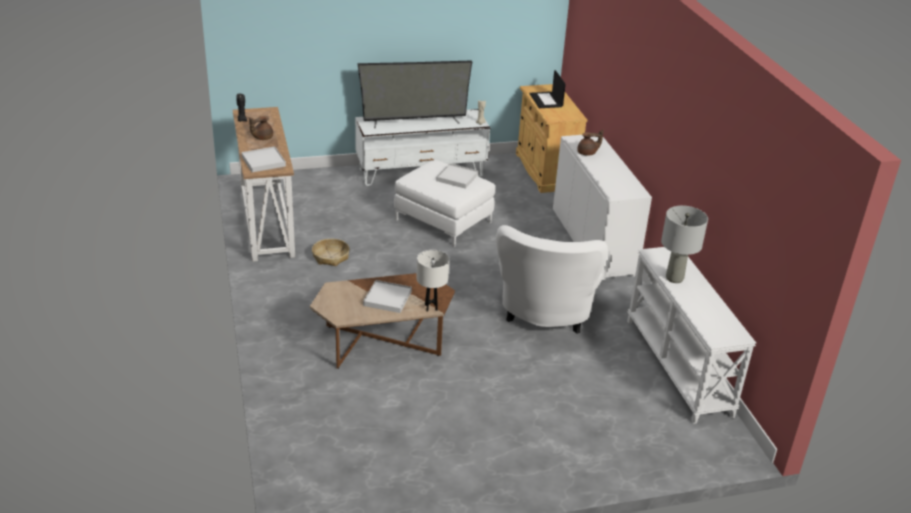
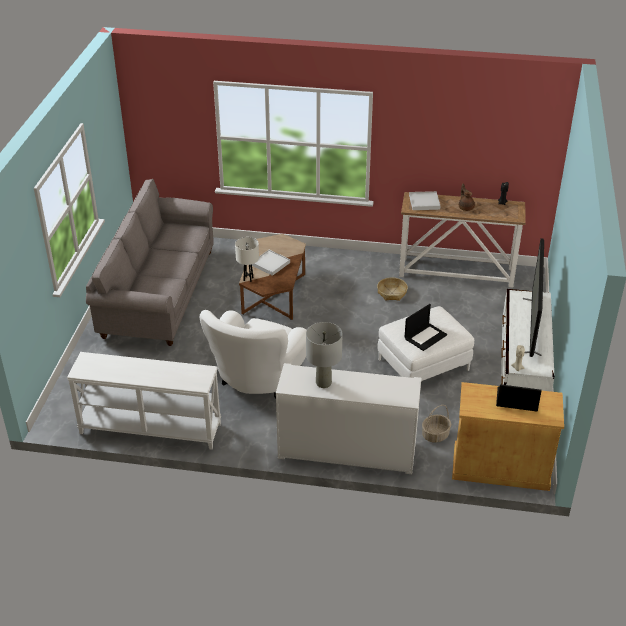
camera: 115 degrees right, 5 degrees up
(442, 446) = (159, 293): none -> grey sofa
(457, 178) = (425, 336): white tray -> laptop
(534, 202) = (435, 435): none -> basket
(545, 314) = (257, 380): white armchair -> white armchair turned 105 degrees counterclockwise
(587, 153) = (377, 382): brown teapot -> none
(674, 278) = (166, 369): grey table lamp -> grey table lamp (324, 383)

